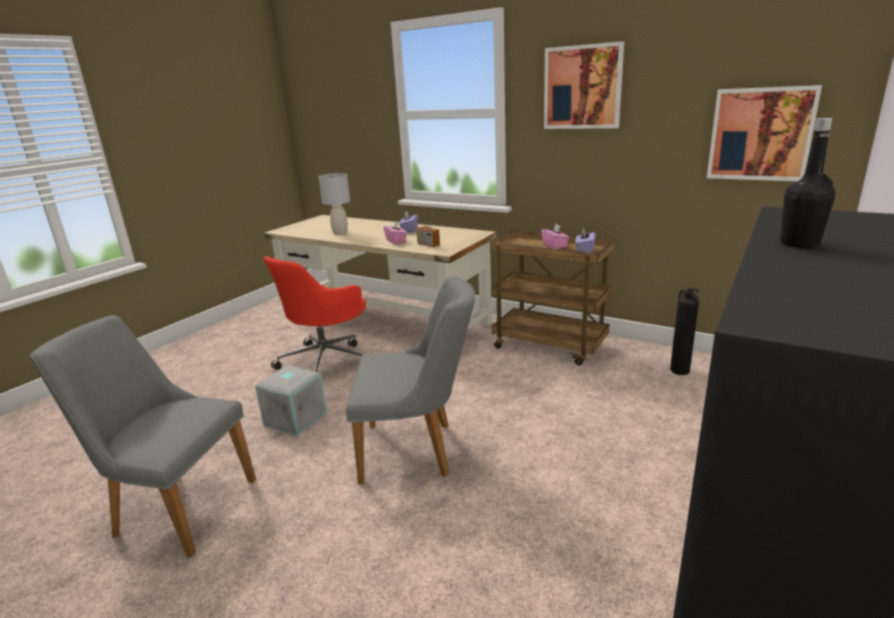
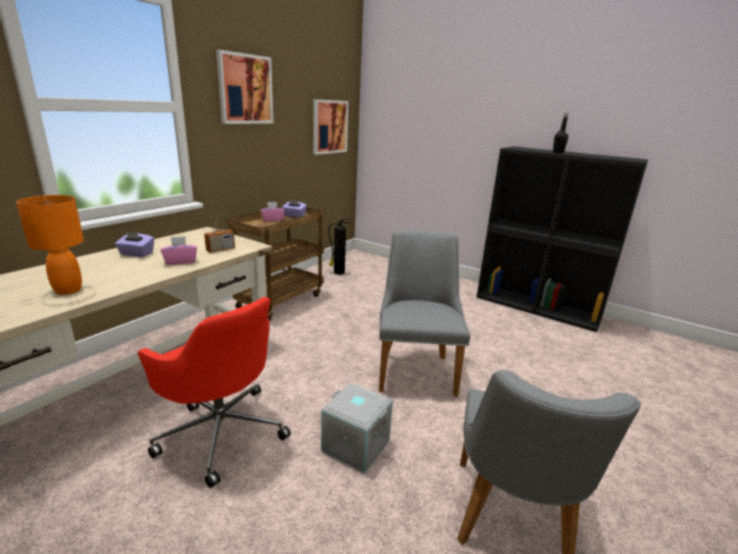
camera: 90 degrees left, 0 degrees up
(340, 233) = (68, 290): grey table lamp -> orange table lamp

